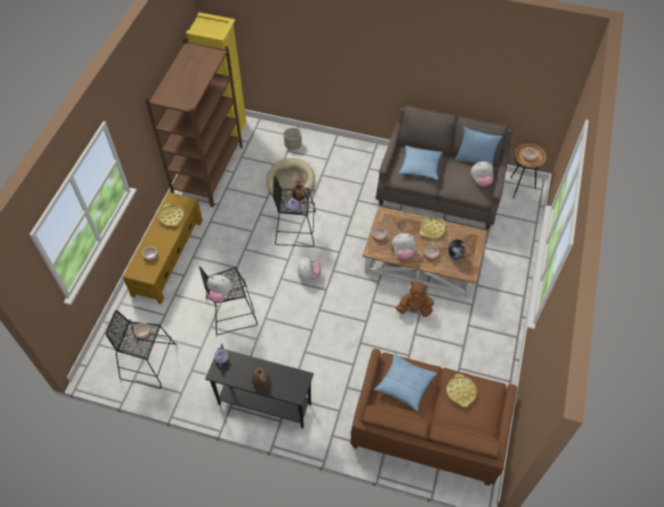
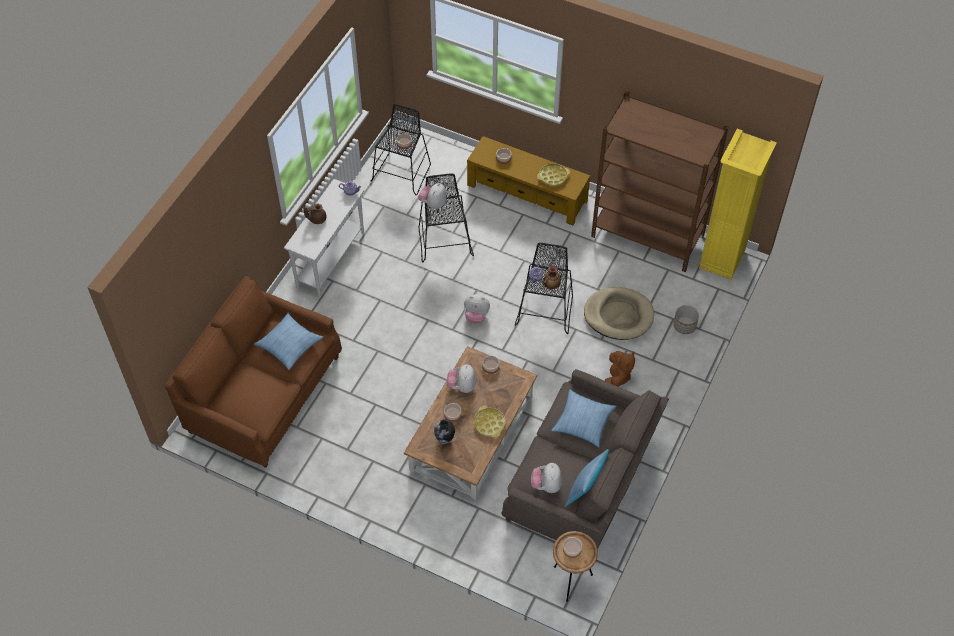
camera: 100 degrees right, 0 degrees up
(264, 405) = (330, 259): black console table -> white console table
(414, 309) = (407, 411): brown plush toy -> brown plush toy (617, 377)
(461, 391) = (265, 391): yellow tray -> none

